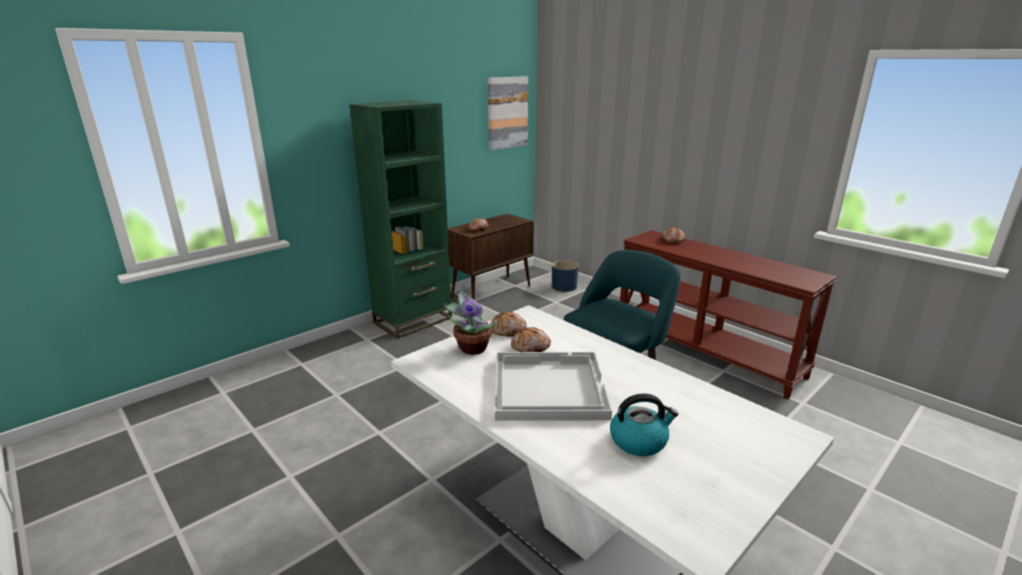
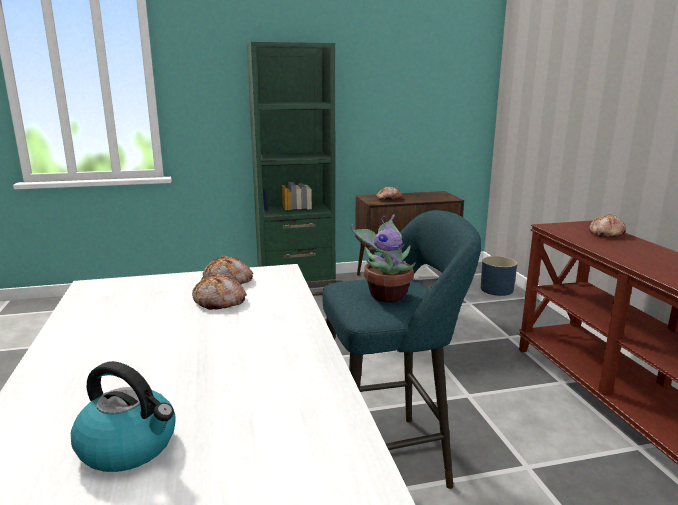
camera: 30 degrees right, 5 degrees down
(471, 348) = (160, 288): potted plant -> potted plant (386, 295)
(507, 113) = (454, 71): picture -> none
(547, 387) = (156, 345): white tray -> none

